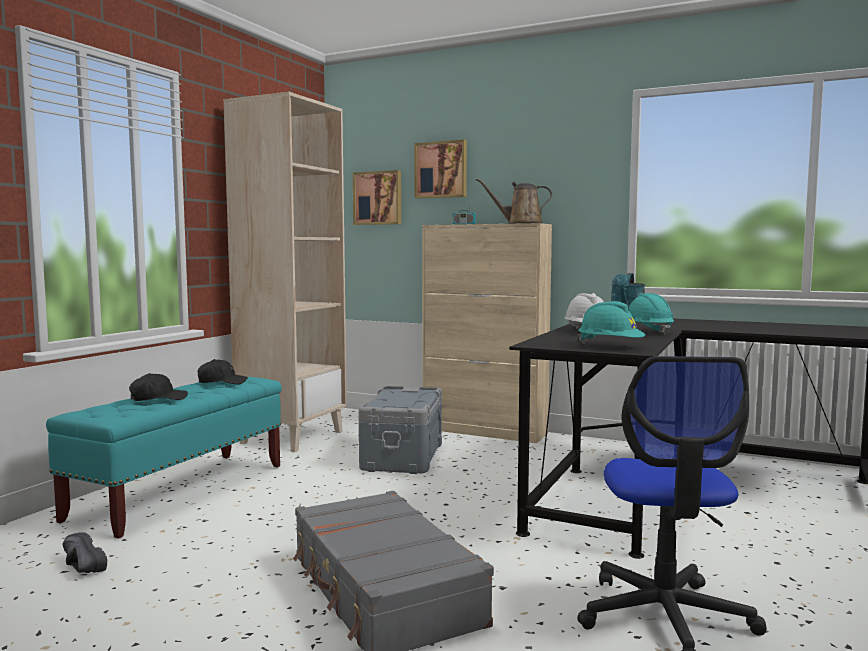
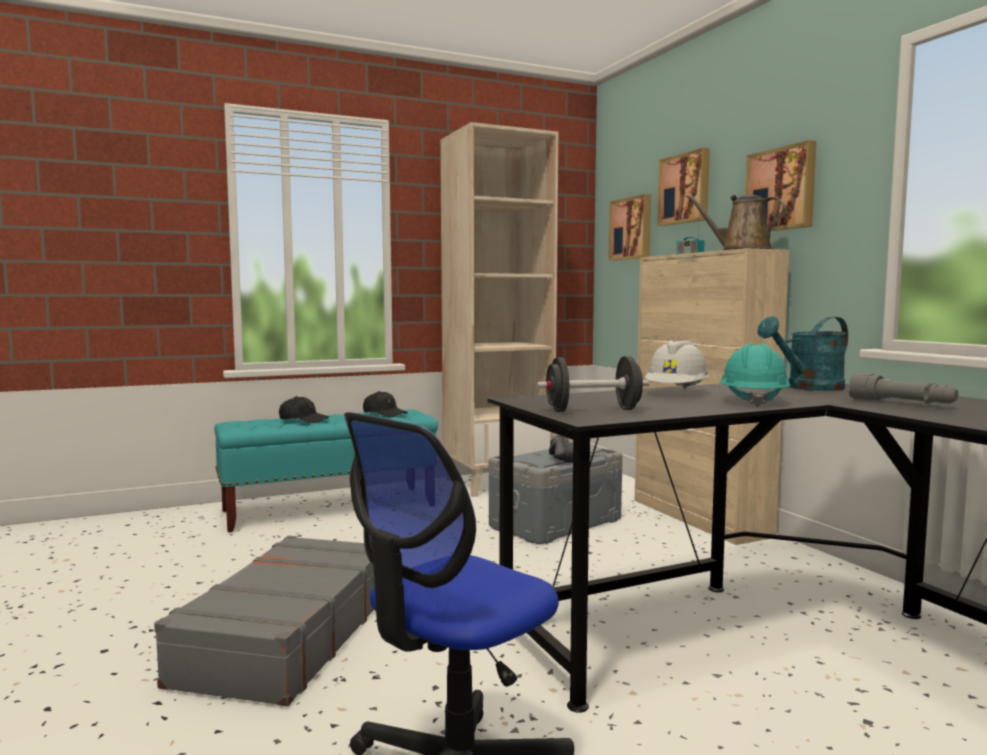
camera: 40 degrees right, 0 degrees up
(78, 567) = (173, 545): black shoe -> black shoe (557, 458)
(539, 180) = (781, 189): none -> picture
(610, 346) = (592, 410): turquoise hard hat -> black dumbbell
(704, 326) = (901, 403): none -> grey flashlight

